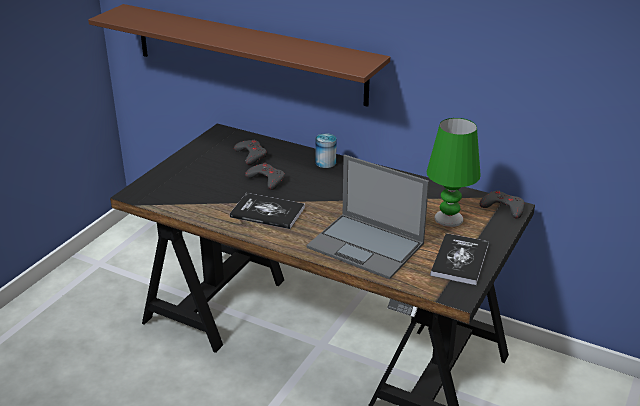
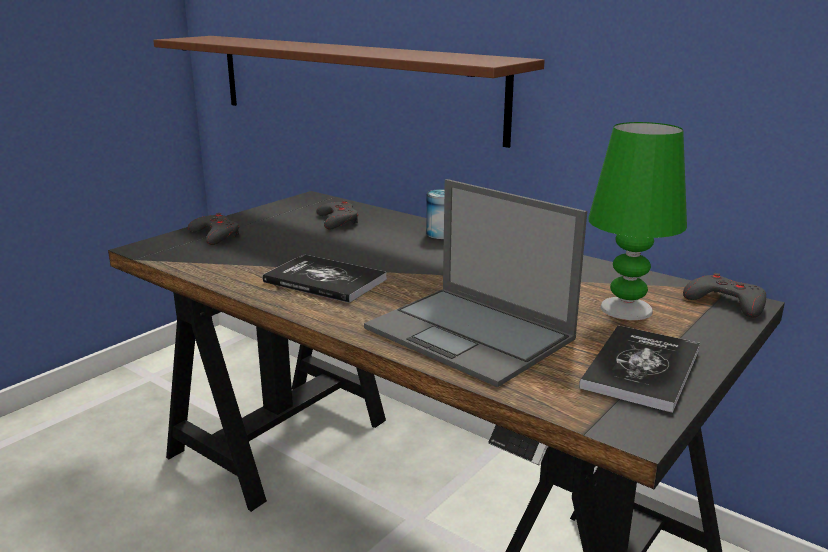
camera: 10 degrees right, 10 degrees down
(266, 179) = (345, 245): grey game controller -> grey game controller (215, 235)

